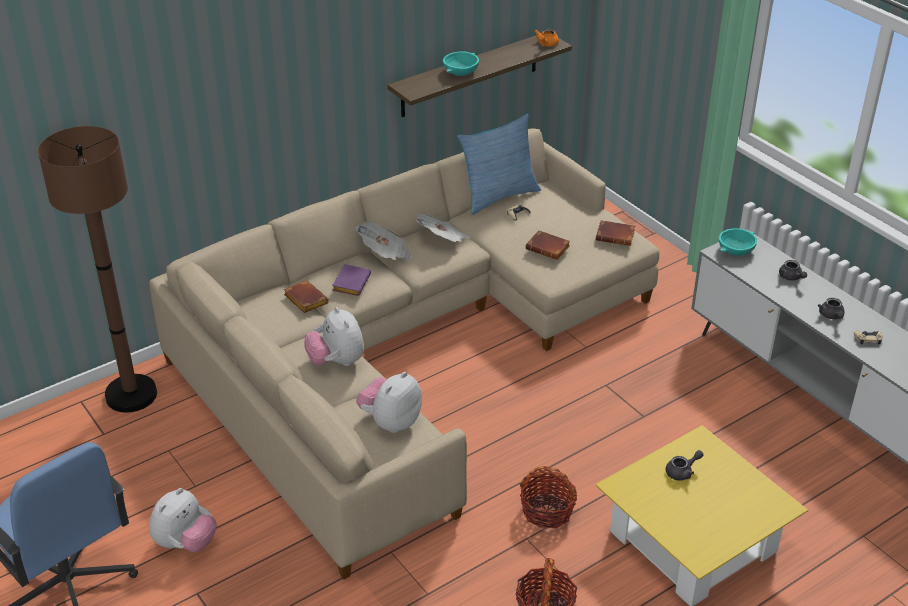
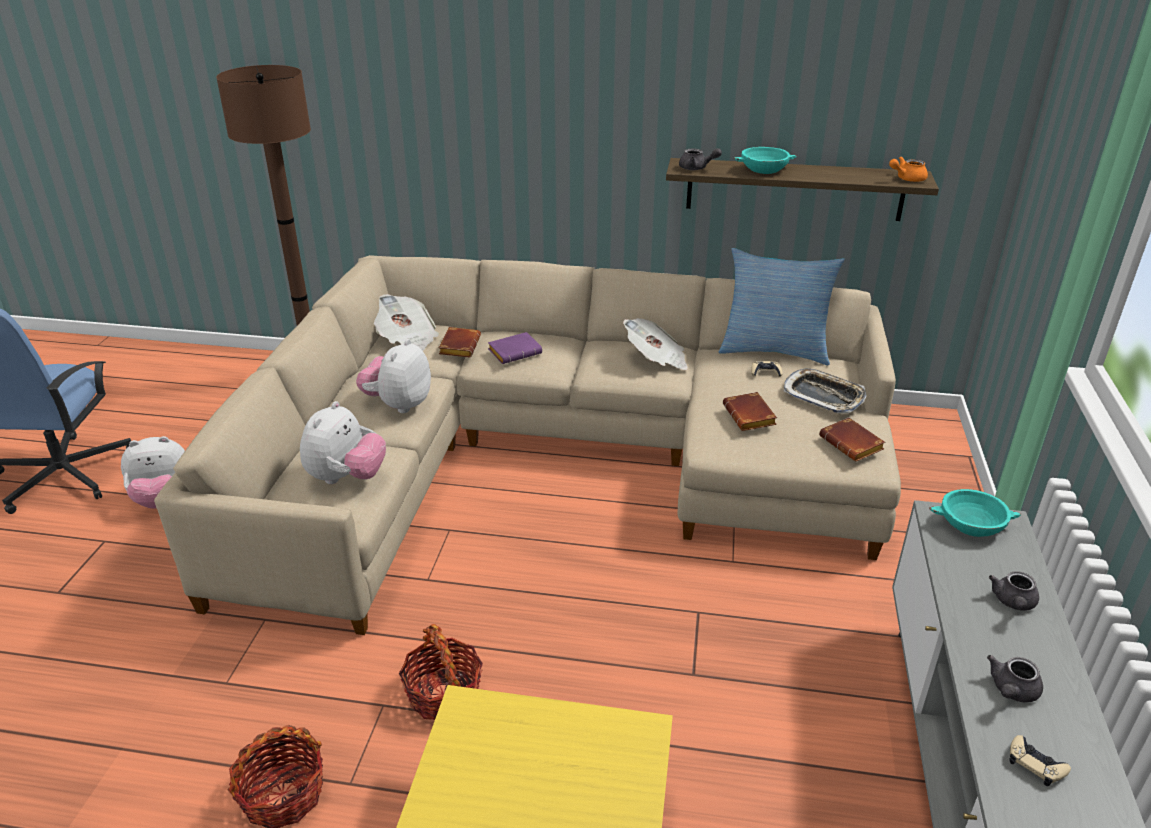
camera: 45 degrees right, 5 degrees down
(386, 254) = (585, 346): newspaper -> newspaper (406, 339)
(391, 422) = (346, 477): plush toy -> plush toy turned 120 degrees clockwise
(567, 213) = (823, 396): none -> tray
(682, 472) = (560, 751): grey teapot -> grey teapot (696, 168)

